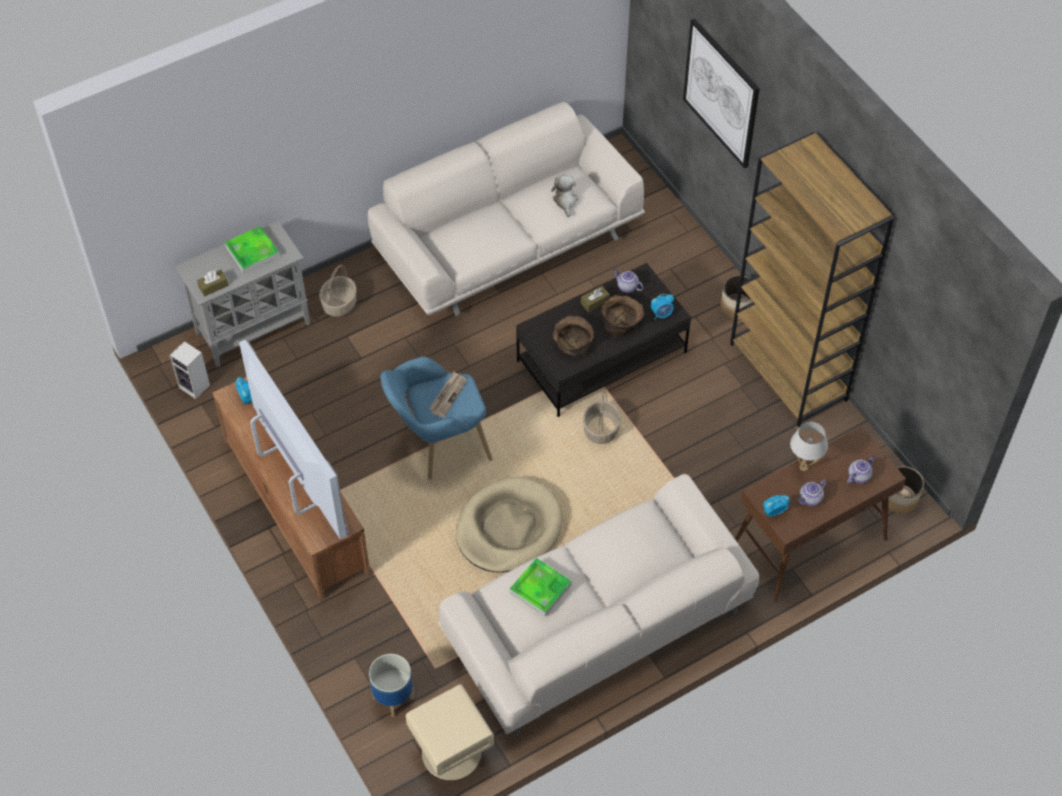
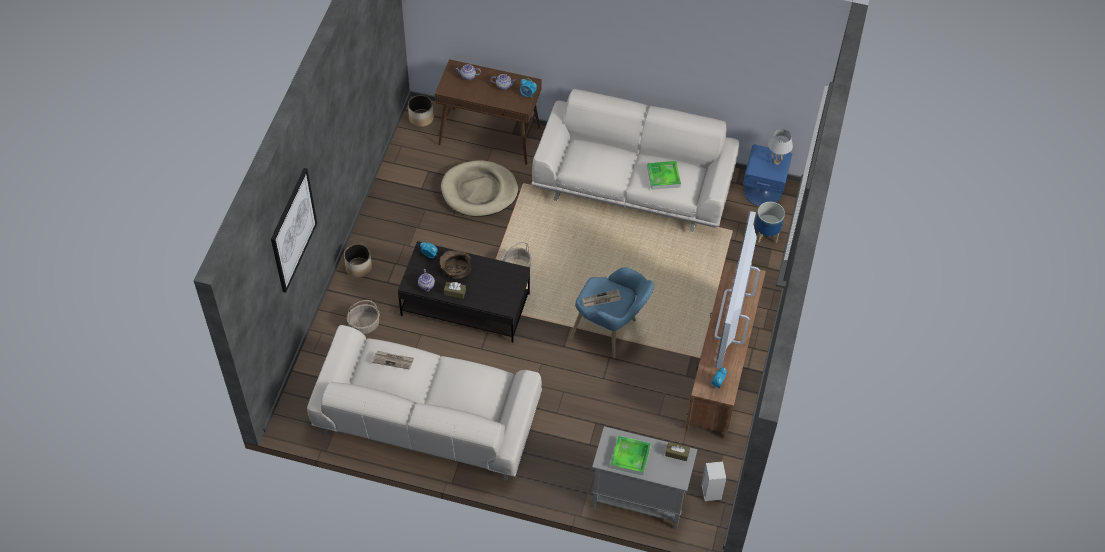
camera: 135 degrees left, 0 degrees up
(339, 304) = (570, 470): basket -> basket (364, 325)
(451, 753) = (763, 191): beige nightstand -> blue nightstand
(508, 528) = (622, 262): beige dog bed -> beige dog bed (479, 191)
(565, 201) = (393, 360): plush toy -> newspaper
(572, 342) = (495, 281): brown bowl -> none
(789, 372) = (384, 213): brown bookcase -> none
(803, 467) = (487, 100): white table lamp -> white table lamp (776, 162)

